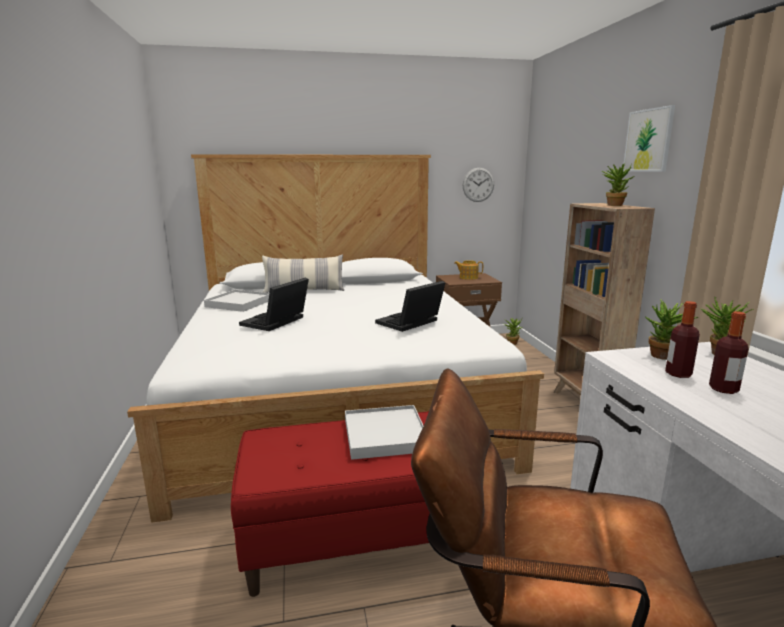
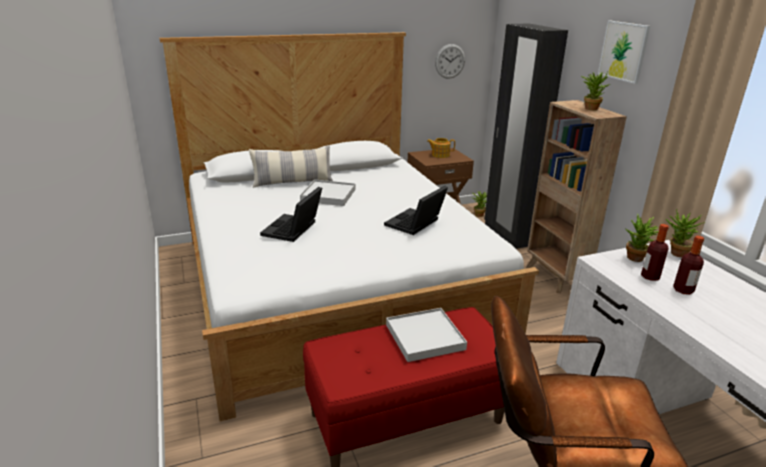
camera: 10 degrees left, 10 degrees up
(239, 303) = (238, 203): white tray -> white tray (328, 195)
(539, 361) = (507, 235): none -> black wardrobe

